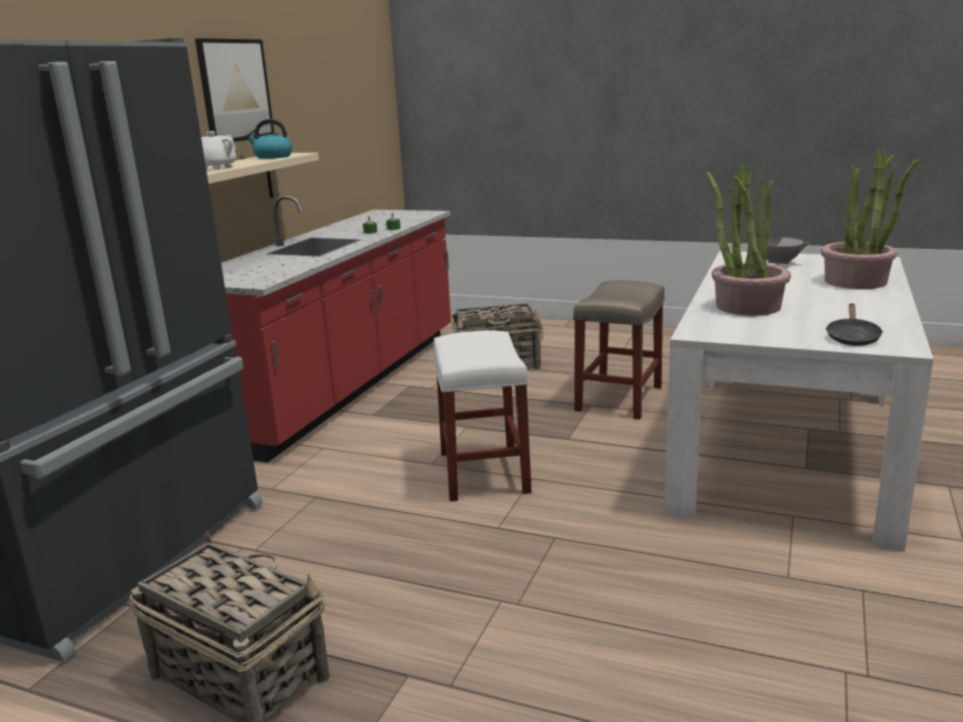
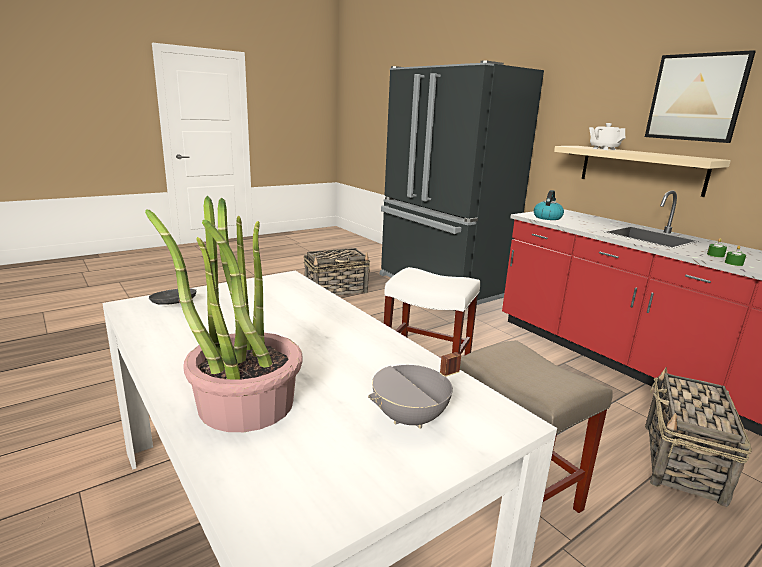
camera: 120 degrees right, 0 degrees up
(272, 157) = (677, 156): kettle -> kettle (547, 217)
(747, 306) = (299, 312): potted plant -> none

